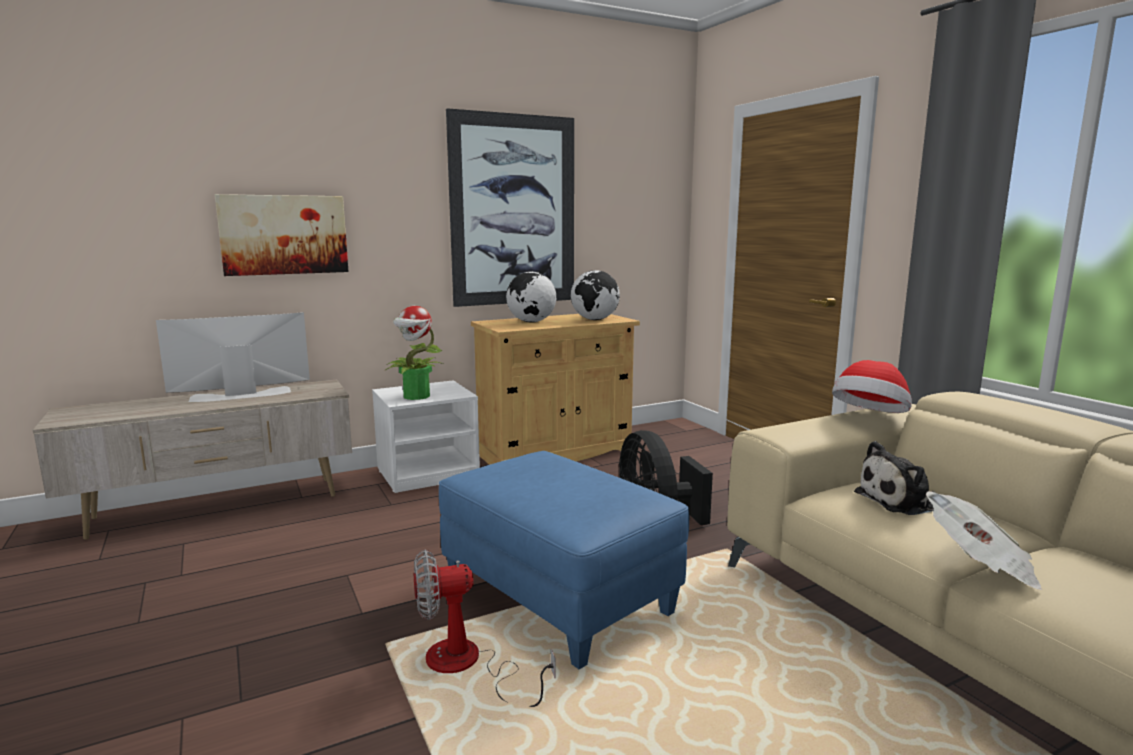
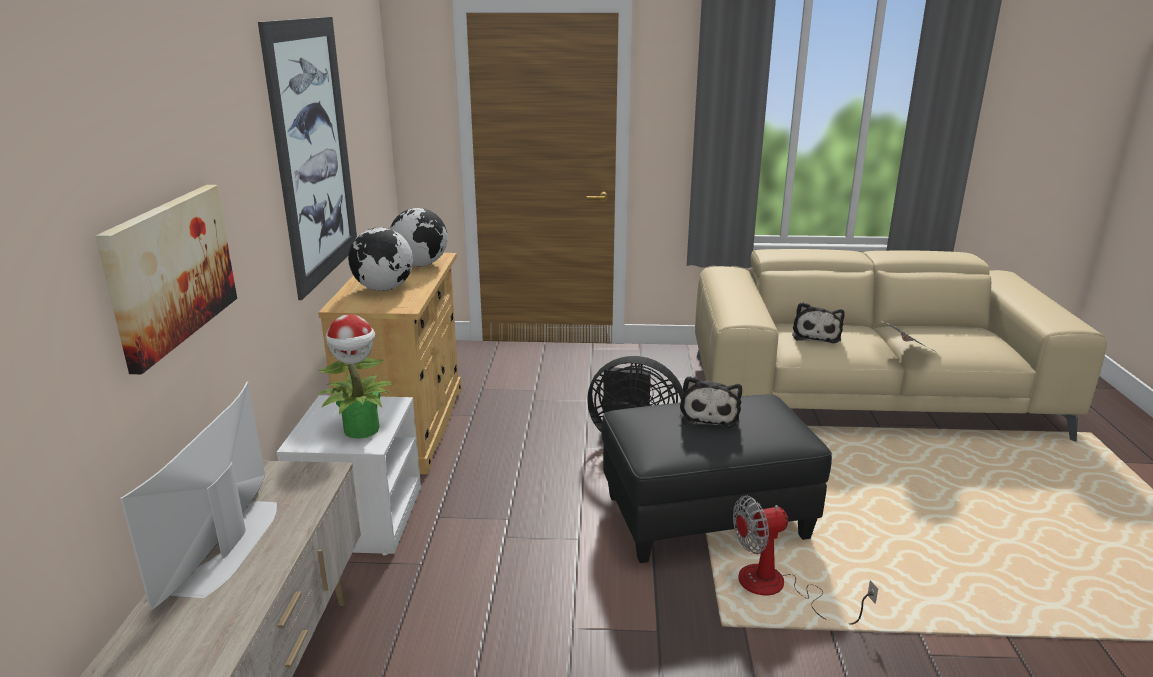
camera: 60 degrees left, 10 degrees up
(467, 666) = (777, 588): fan -> fan turned 60 degrees clockwise
(560, 598) = (706, 517): blue ottoman -> black ottoman
(572, 478) = (709, 415): none -> plush toy
(870, 417) = (740, 286): hat -> none

